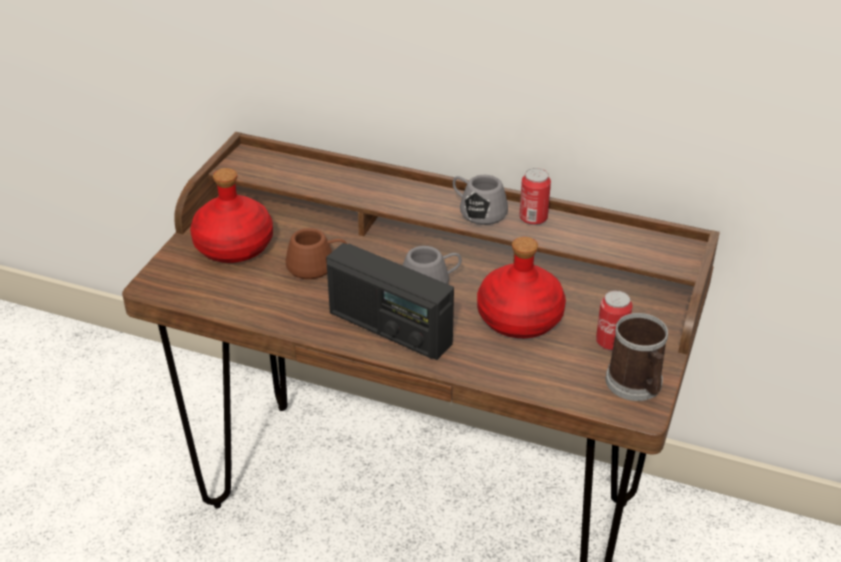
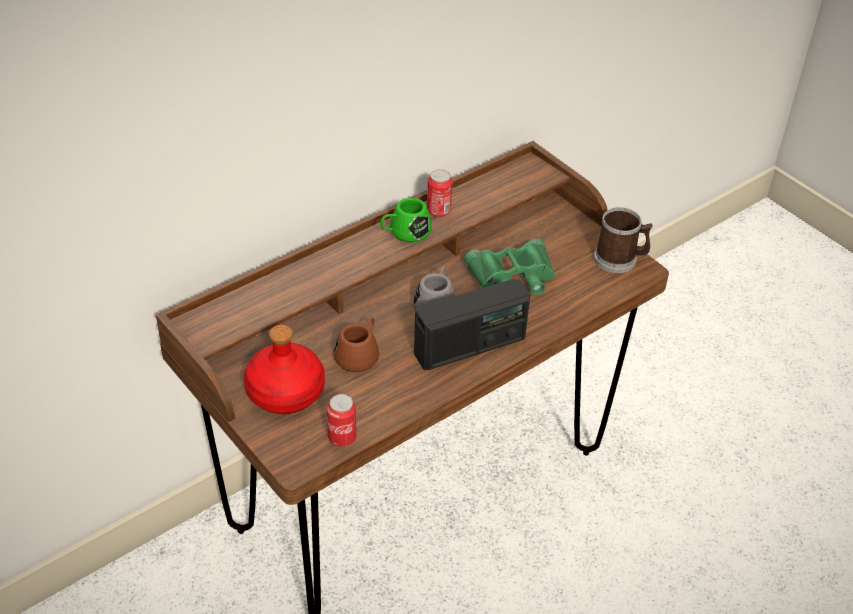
camera: 60 degrees left, 5 degrees up
(477, 211) = (405, 232): grey mug -> green mug
(520, 318) = (512, 277): red bottle -> green binoculars
(611, 342) = (570, 249): can -> can (342, 437)

